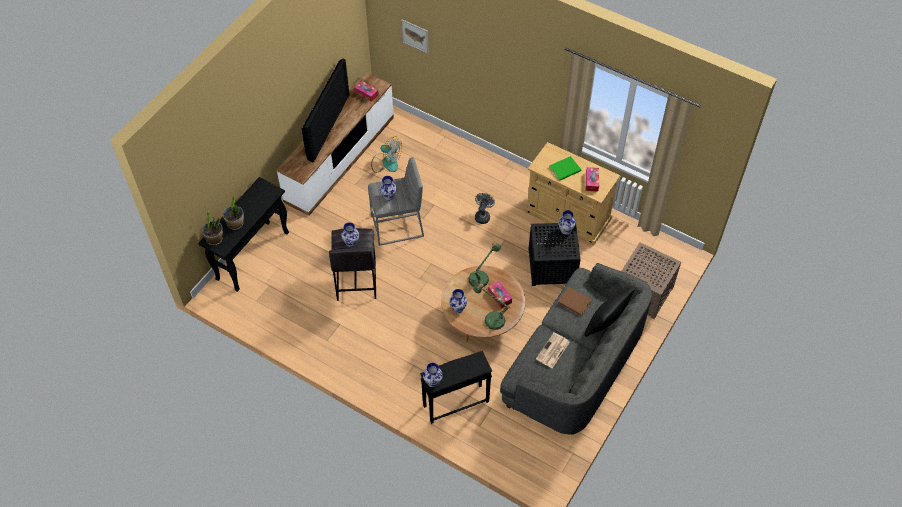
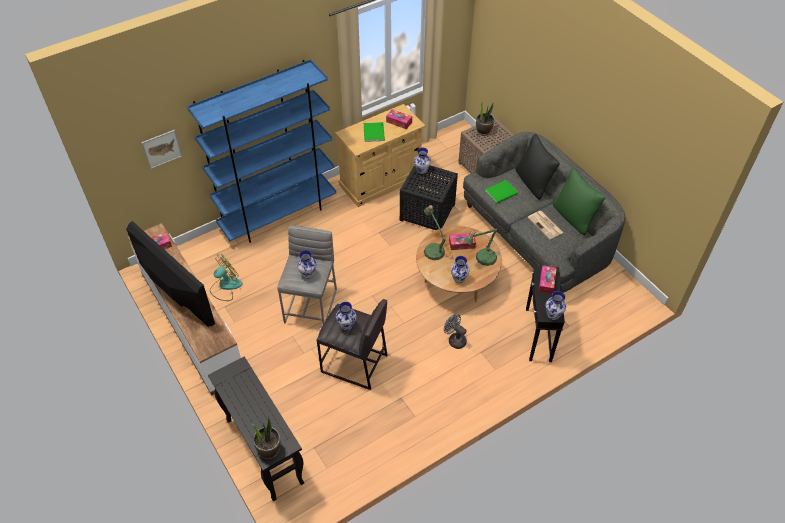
camera: 65 degrees left, 5 degrees down
(235, 224) = (260, 420): potted plant -> potted plant (483, 131)
(468, 366) = (546, 282): none -> tissue box
(480, 161) = (278, 215): none -> blue bookcase
(483, 215) = (342, 237): grey fan -> grey fan (454, 340)
(575, 303) = (502, 192): brown book -> green book
(579, 372) = (573, 217): none -> green pillow

